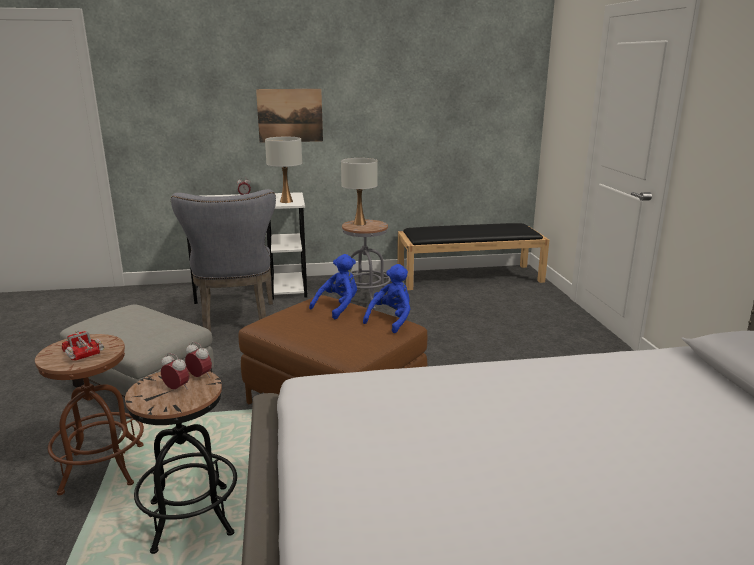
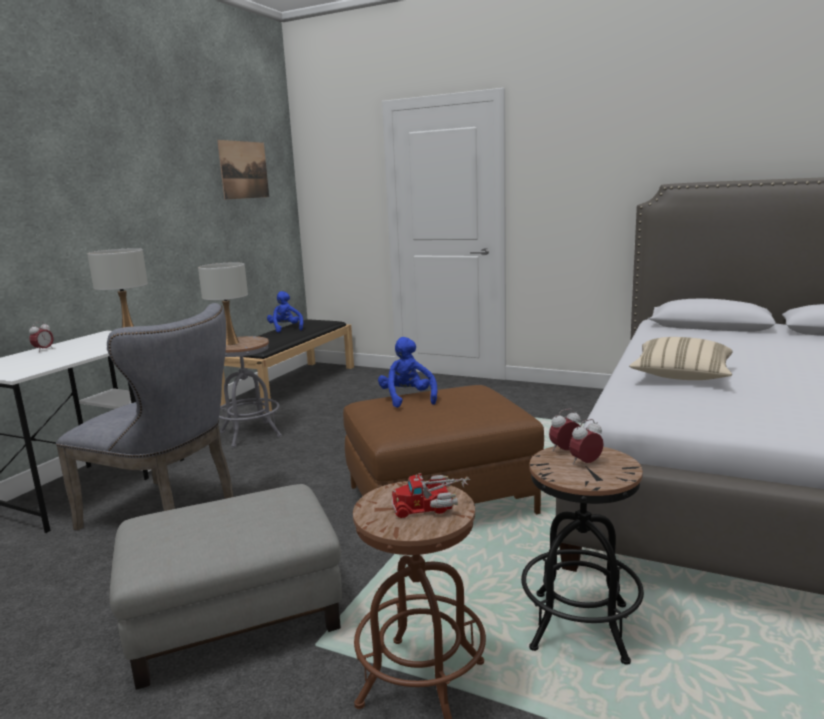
camera: 55 degrees left, 5 degrees down
(290, 115) = (75, 225): picture -> picture (244, 170)
(391, 320) = (465, 388): blue plush toy -> blue plush toy (285, 329)
(471, 398) = (681, 377): none -> beige pillow

